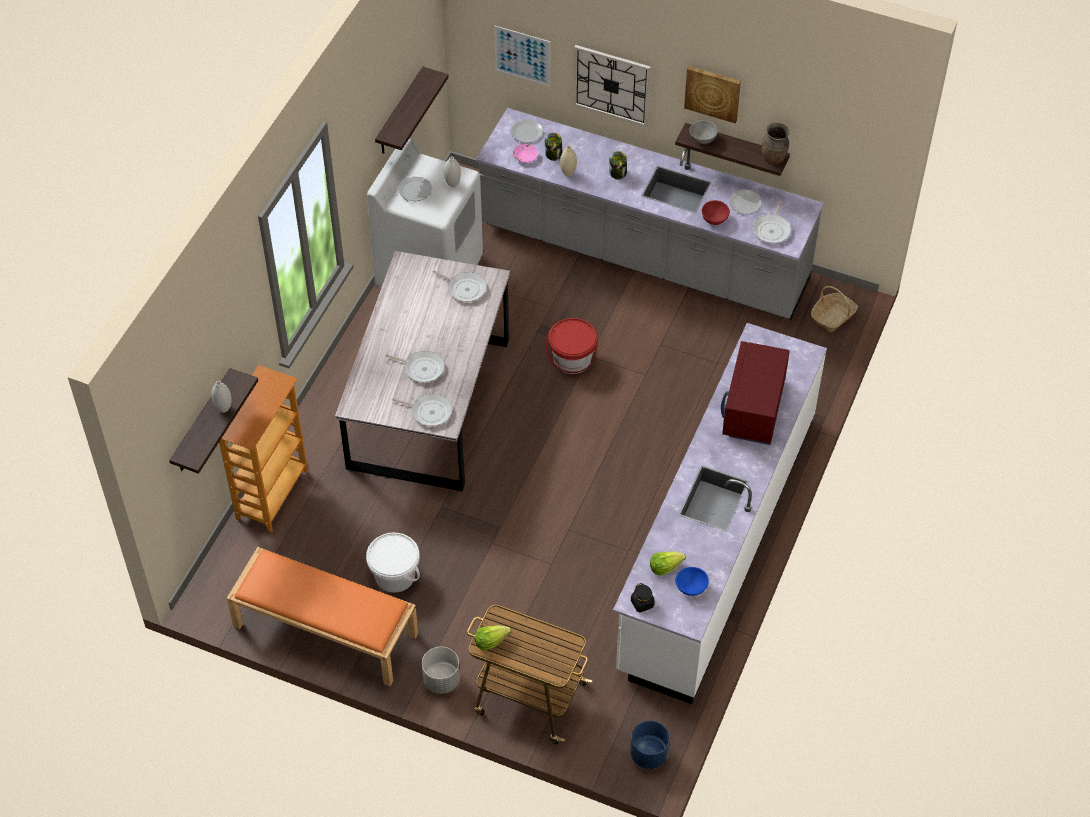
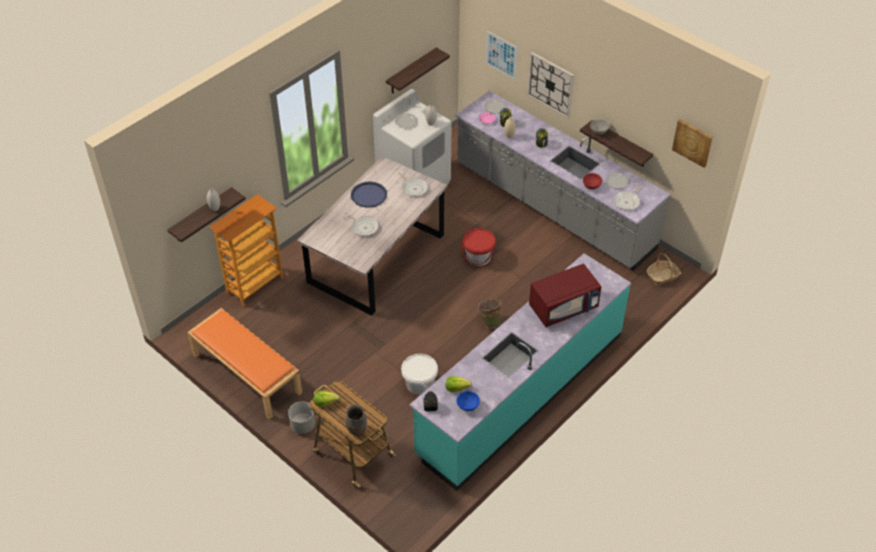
camera: 20 degrees right, 5 degrees down
(395, 575) = (305, 354): white bucket -> white bucket (420, 384)
(405, 317) = (369, 195): none -> blue tray
(429, 411) = (355, 253): frying pan -> none
(630, 451) = (489, 321): none -> green bucket
(649, 754) = (413, 514): blue planter -> none
(713, 93) = (609, 100): picture -> picture (692, 142)
(716, 542) = (520, 393): white counter -> turquoise counter
(754, 409) = (563, 307): red microwave -> red microwave turned 150 degrees counterclockwise
(774, 159) = (640, 154): brown vase -> brown vase (357, 430)

